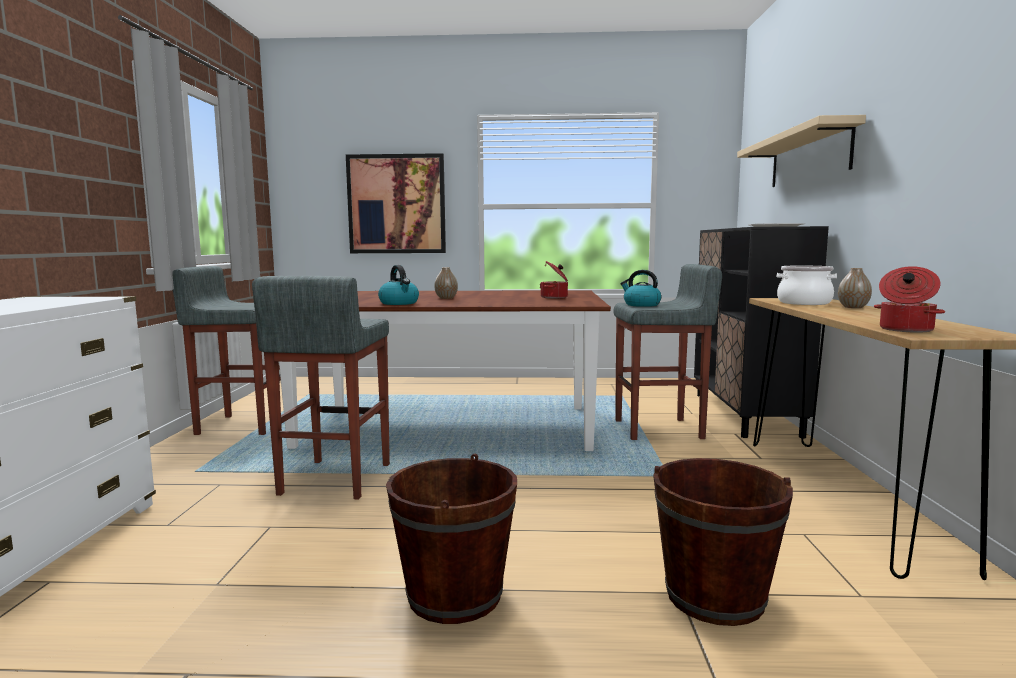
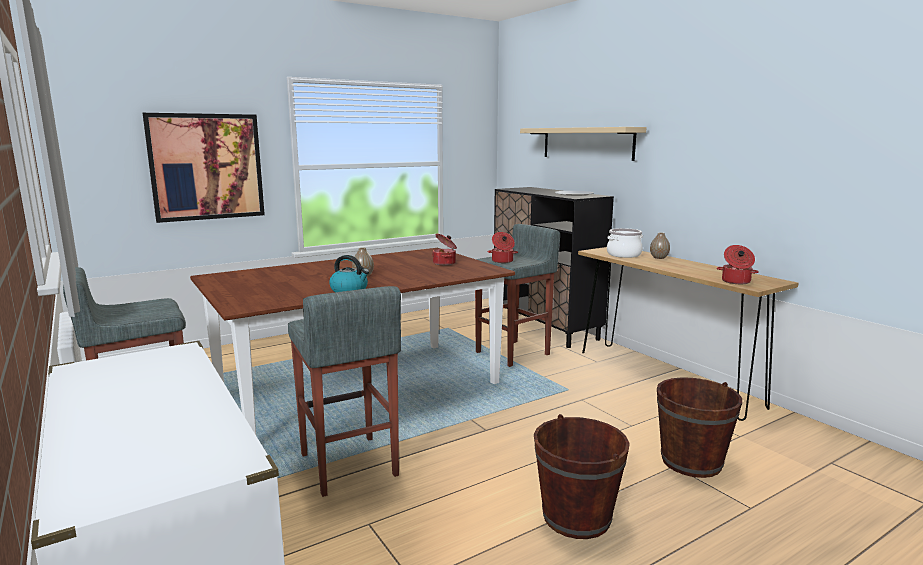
camera: 35 degrees left, 5 degrees up
(641, 305) = (502, 261): kettle -> cooking pot

